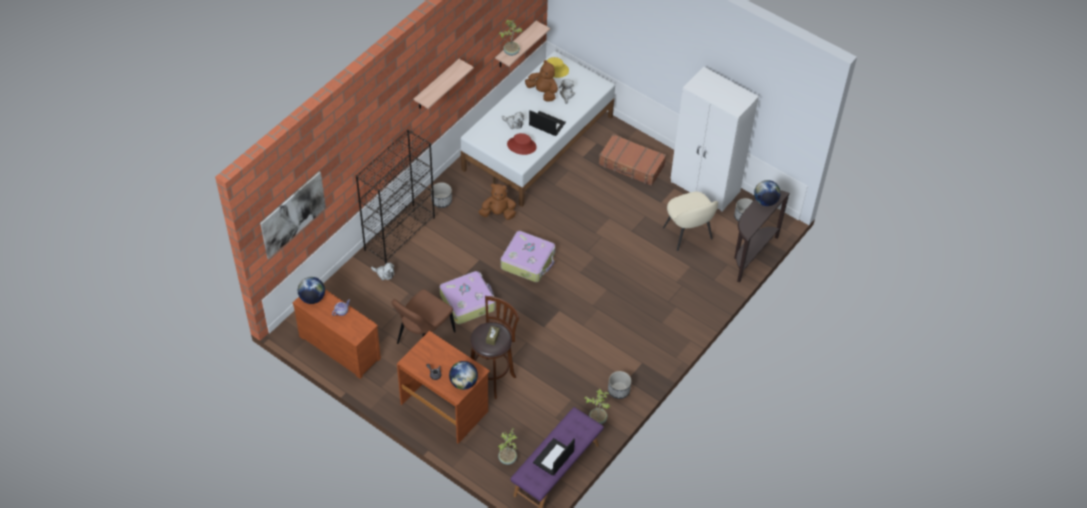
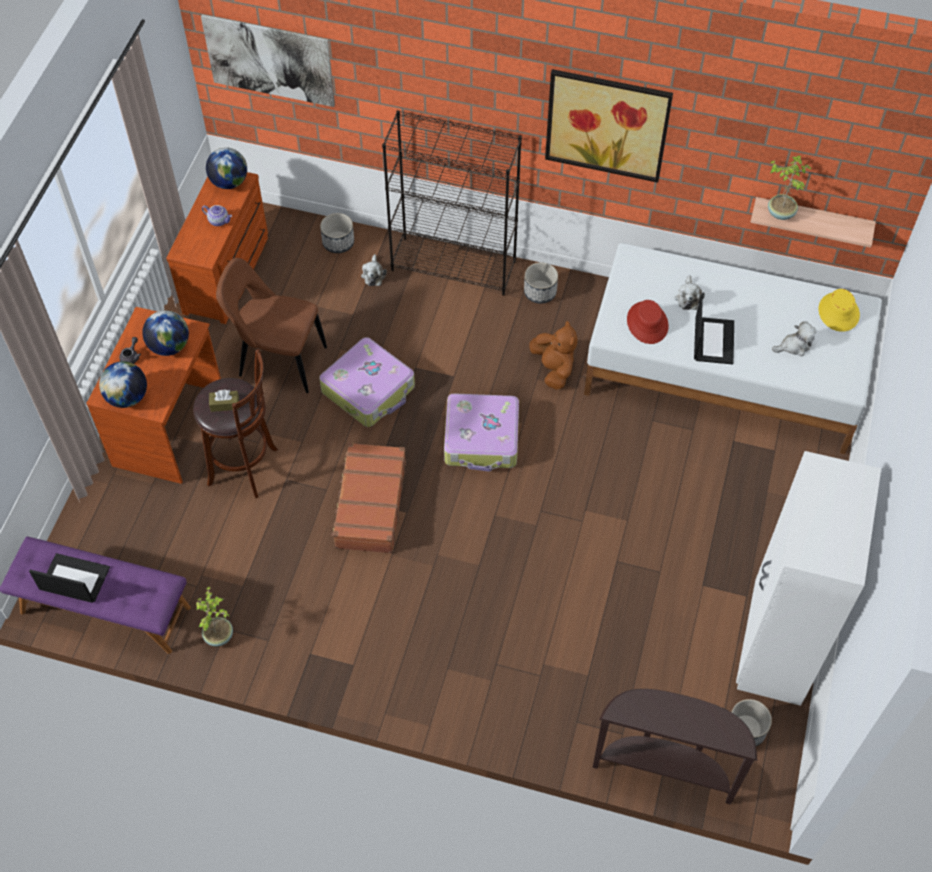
camera: 70 degrees right, 5 degrees up
(436, 85) = (607, 124): shelf -> picture
(508, 459) = (105, 538): potted plant -> none
(543, 92) = (778, 313): brown plush toy -> none
(618, 390) = (285, 647): planter -> planter (338, 242)
(631, 165) = (757, 515): brown suitcase -> brown suitcase (370, 504)
(688, 234) = (656, 650): beige chair -> none
(765, 201) = (709, 721): globe -> globe (169, 346)

